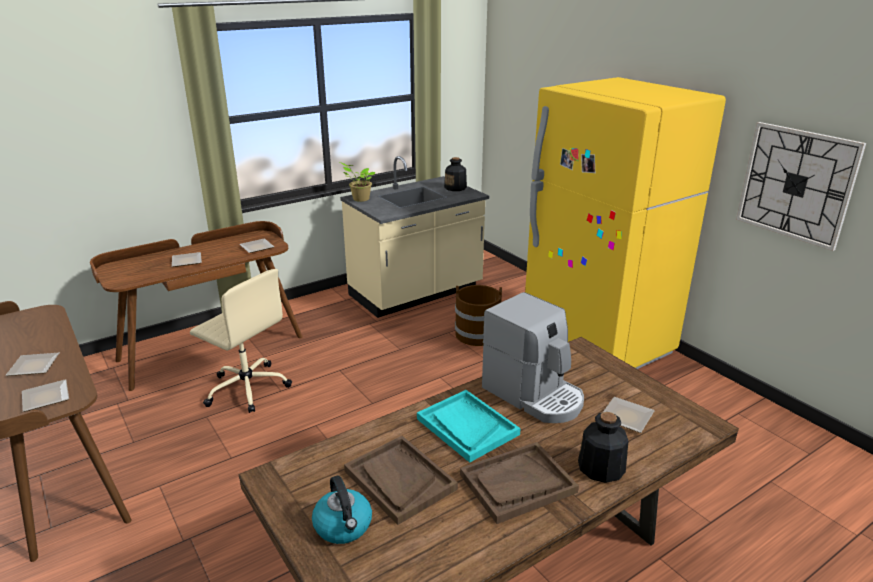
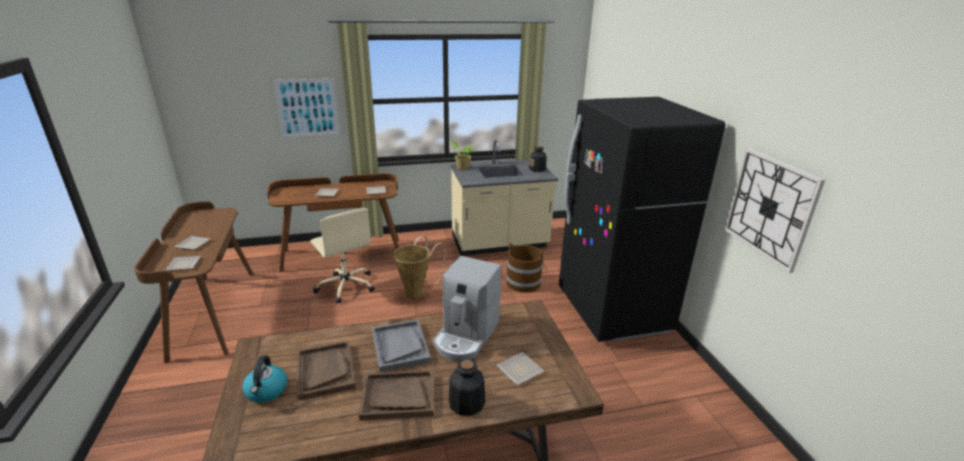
camera: 20 degrees right, 0 degrees up
(130, 139) = (307, 108): none -> picture
(353, 375) = (417, 293): none -> basket
(467, 426) = (400, 346): turquoise tray -> grey tray
(534, 395) = (466, 336): coffee machine -> coffee machine turned 45 degrees clockwise
(597, 344) = (612, 310): yellow fridge -> black fridge

